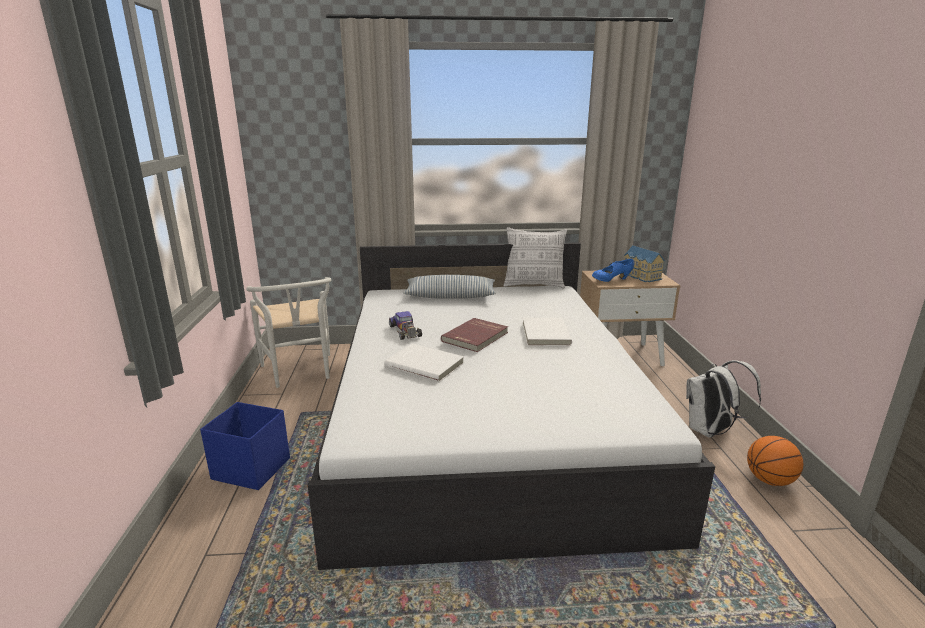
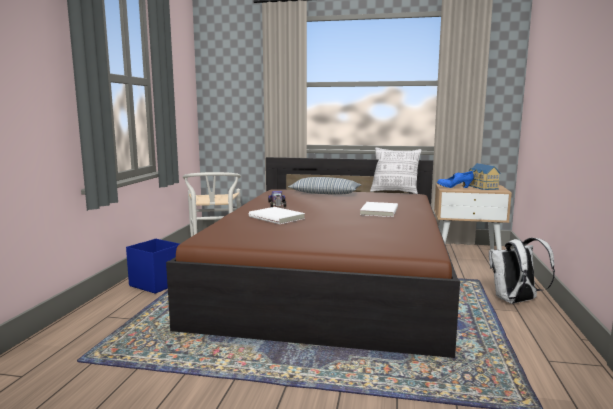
camera: 15 degrees right, 10 degrees down
(476, 337) = (324, 209): red book -> none
(484, 422) = (330, 279): white bed -> brown bed
(769, 480) = (549, 332): basketball -> none

